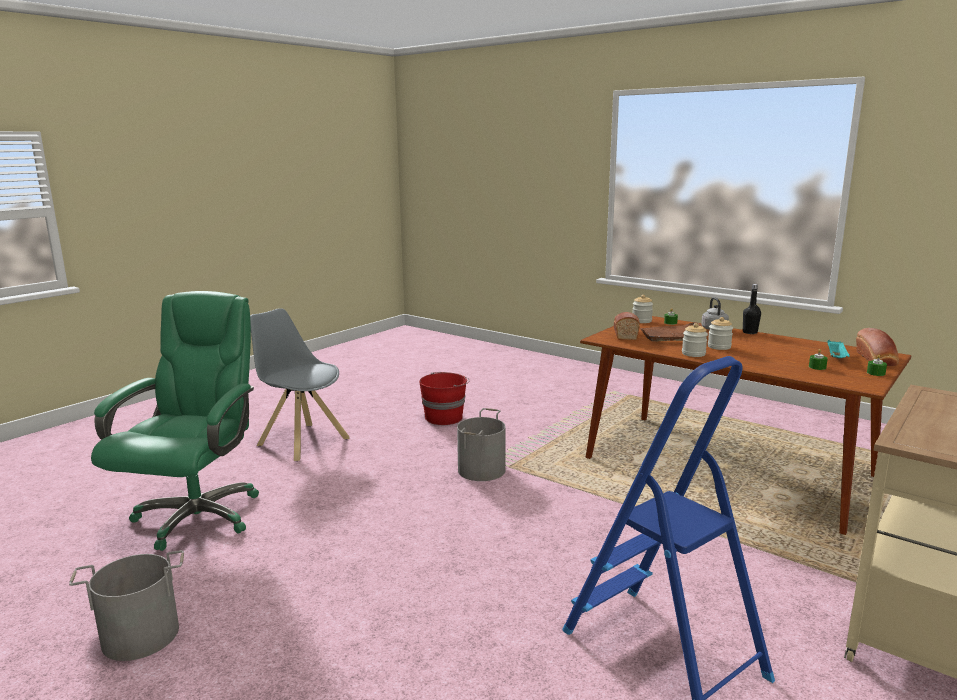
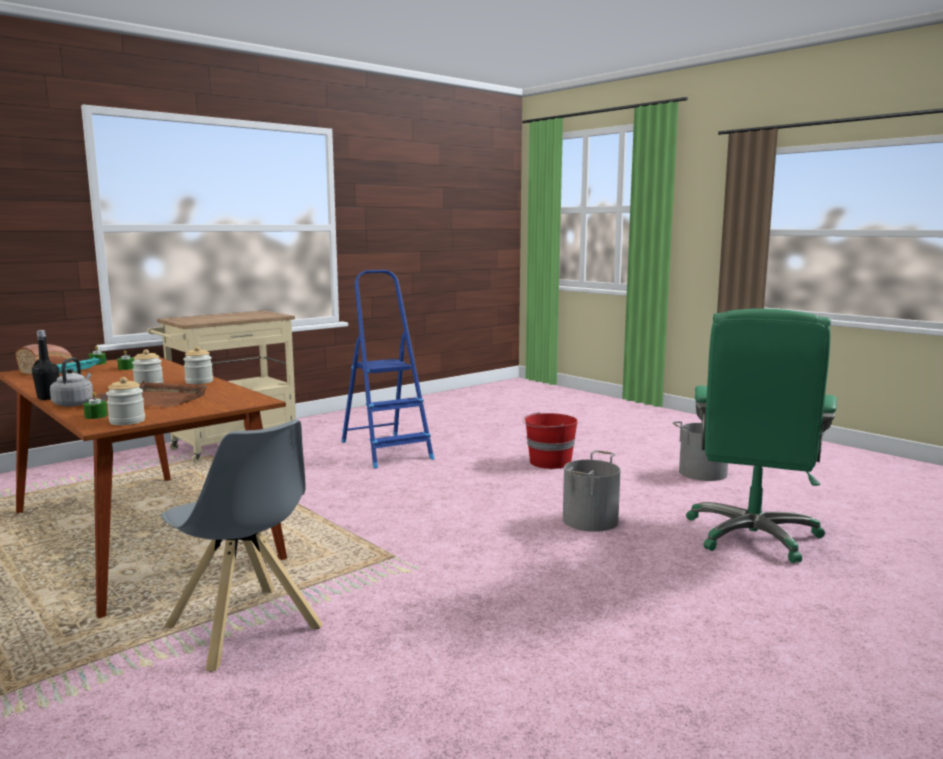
camera: 170 degrees left, 5 degrees down
(302, 441) = (711, 632): grey chair -> grey chair (245, 629)
(444, 417) = (449, 664): red bucket -> red bucket (549, 462)
(482, 470) = (430, 556): grey bucket -> grey bucket (589, 520)
(625, 334) = (211, 404): bread -> none

